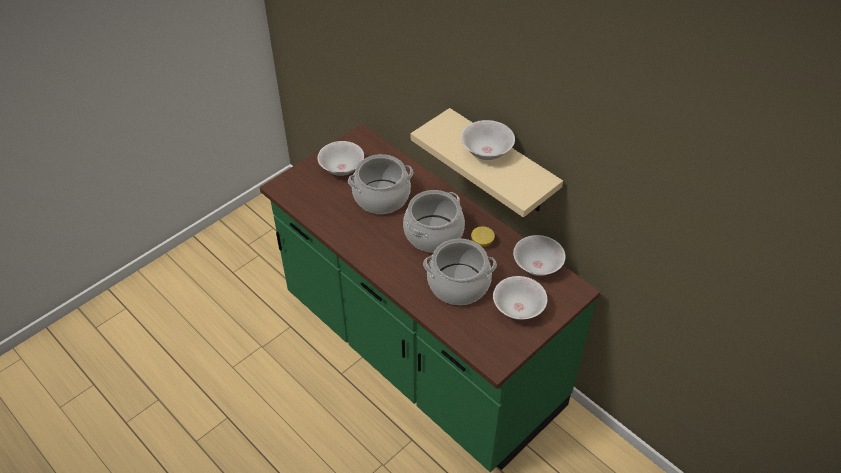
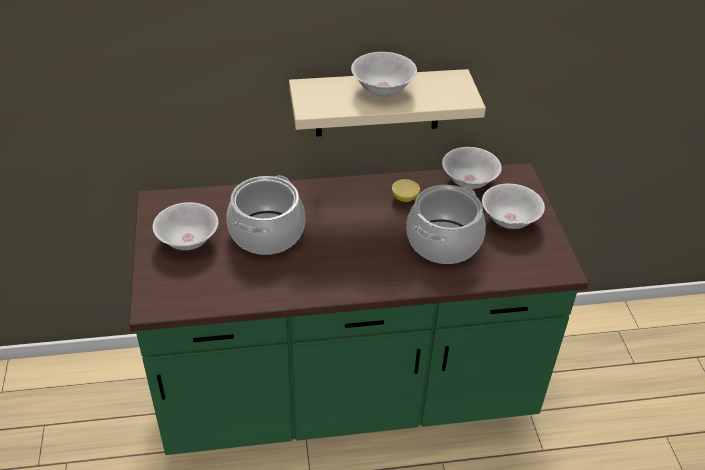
camera: 55 degrees left, 5 degrees down
(433, 234) = (359, 224): cooking pot -> none

